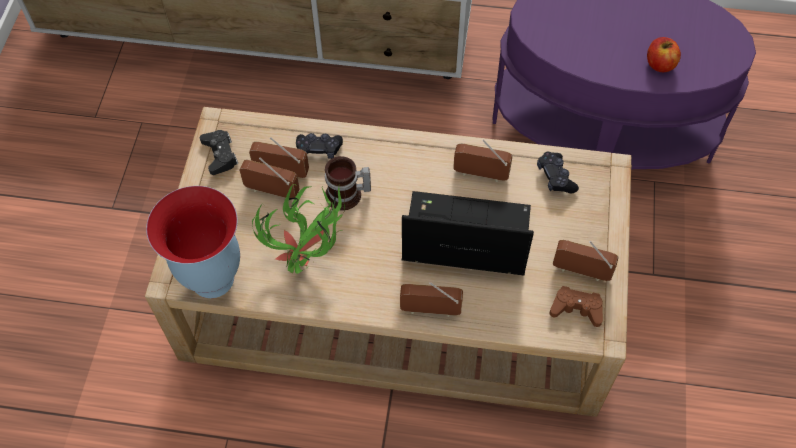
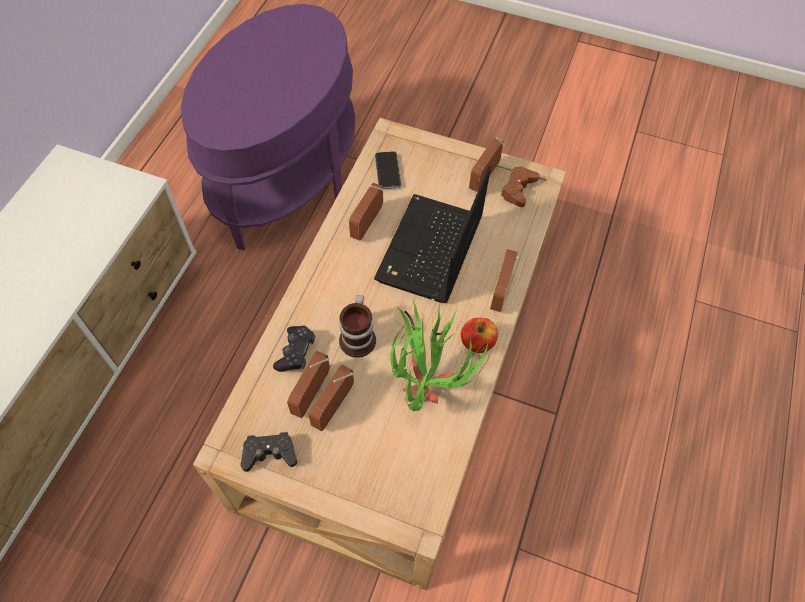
camera: 80 degrees left, 0 degrees up
(212, 280) = (430, 482): vase -> none
(555, 177) = (387, 171): black game controller -> phone
(660, 64) = (310, 63): apple -> apple (477, 342)

